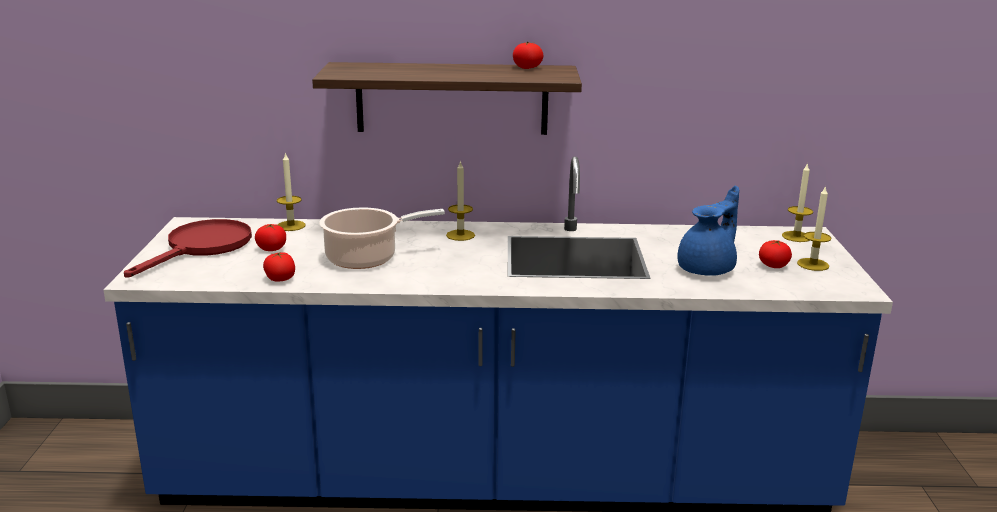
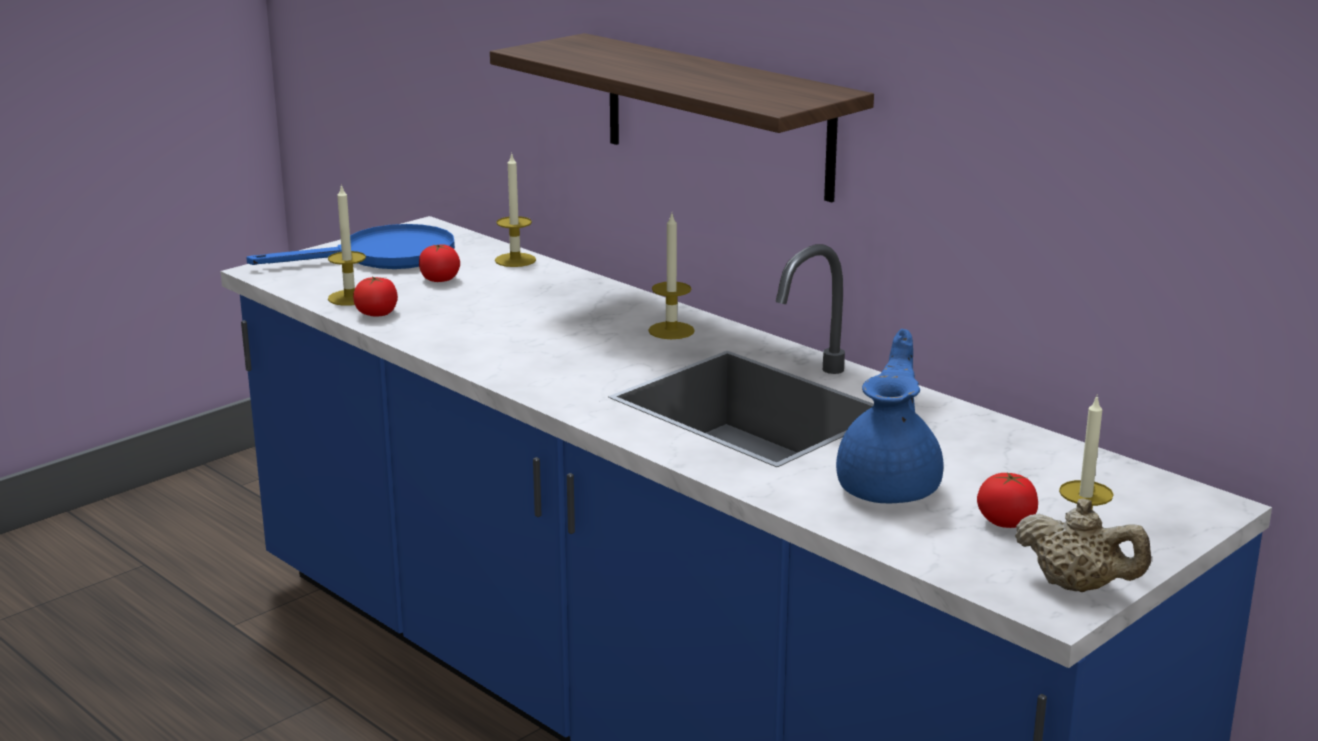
camera: 45 degrees right, 0 degrees up
(202, 247) = (382, 257): red frying pan -> blue frying pan
(366, 258) = (506, 321): cooking pot -> none
(527, 68) = (788, 83): tomato -> none
(708, 269) = (890, 487): blue teapot -> blue teapot turned 75 degrees counterclockwise
(796, 236) = (1168, 500): candle -> candle (350, 298)
(846, 279) = (1077, 586): none -> beige teapot

